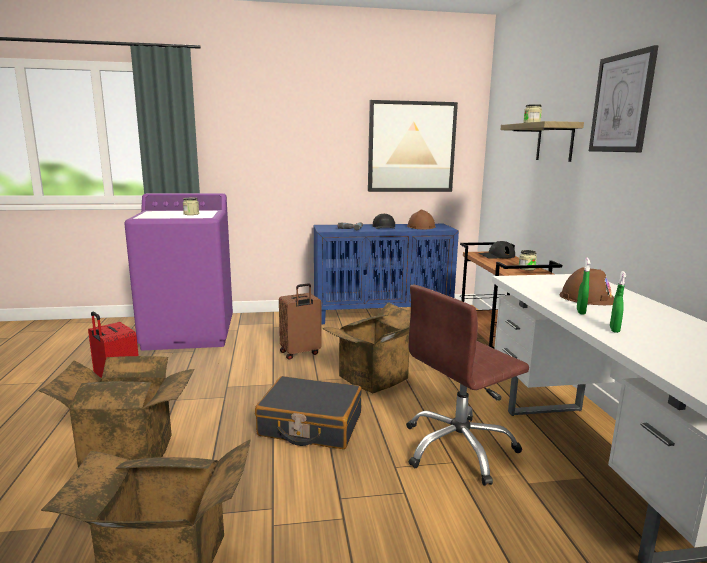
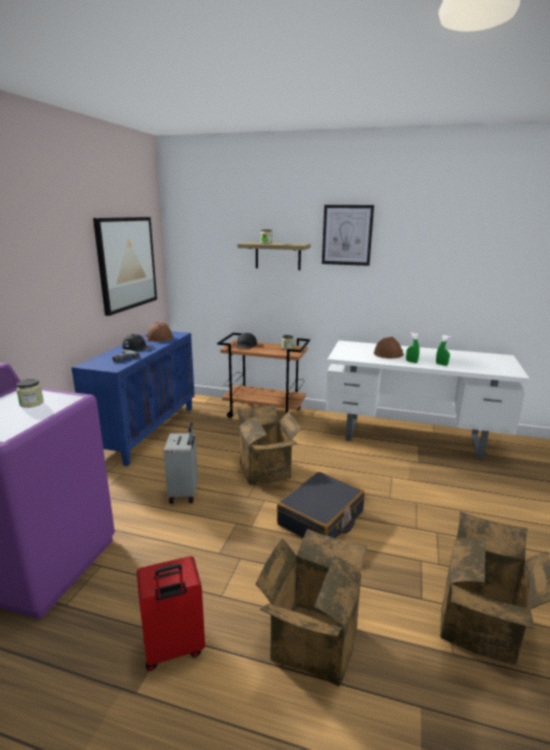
camera: 65 degrees left, 5 degrees up
(300, 353) = (184, 493): brown suitcase -> grey suitcase
(458, 448) = (378, 469): brown office chair -> none

